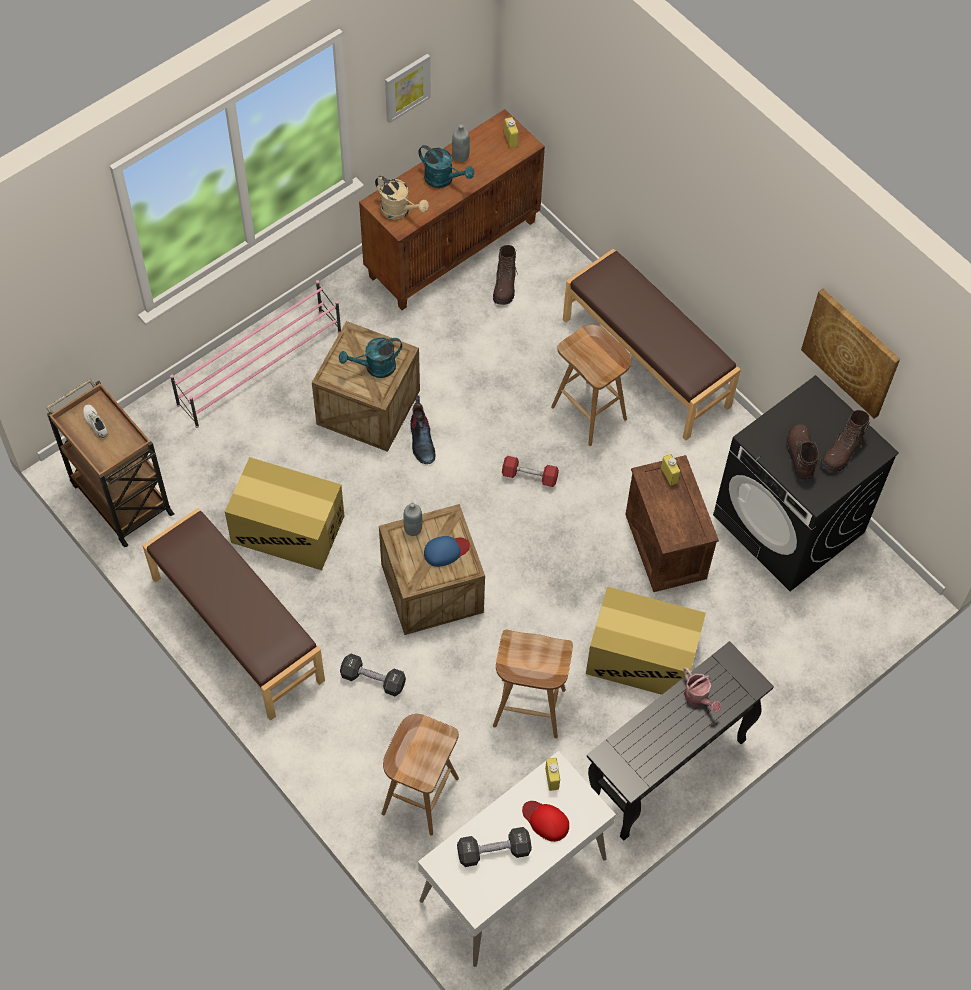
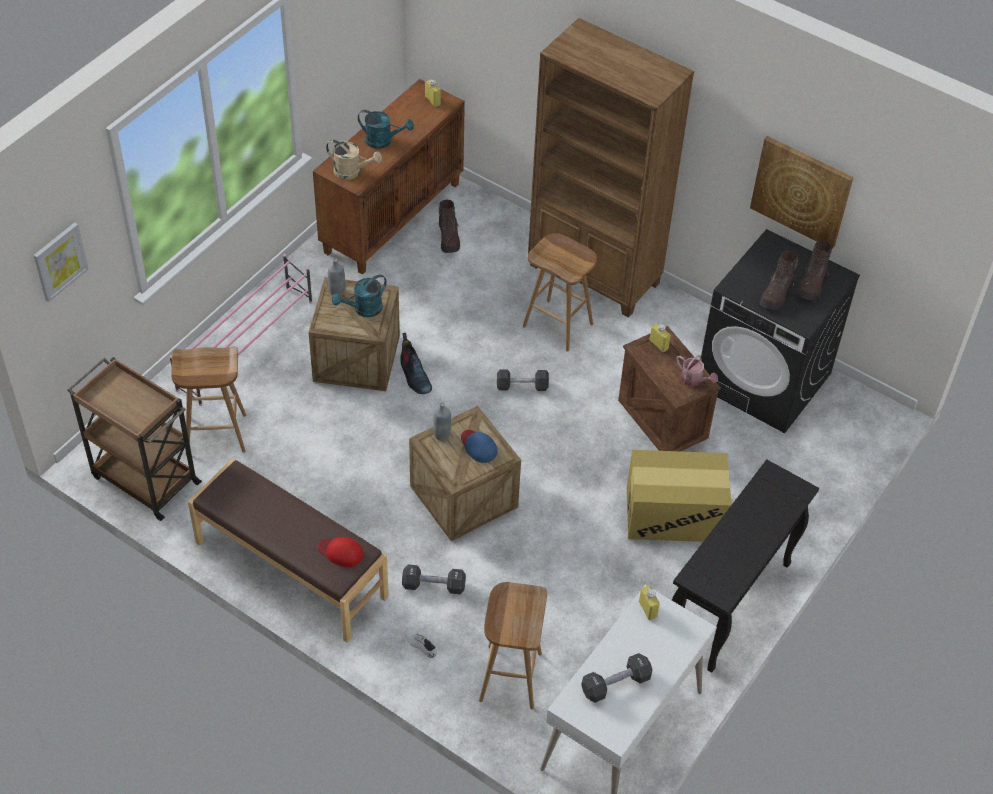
camera: 15 degrees left, 10 degrees down
(96, 423) = (119, 395): white shoe -> white shoe (420, 645)
(287, 529) = (312, 474): cardboard box -> none
(406, 87) = (339, 57): picture -> picture (60, 261)
(446, 551) = (478, 447): blue cap -> blue cap turned 90 degrees counterclockwise
(460, 156) = (392, 121): grey bottle -> grey bottle (337, 291)
(528, 708) = (585, 579): brown stool -> brown stool (215, 435)
(529, 476) = (522, 386): red dumbbell -> grey dumbbell
(545, 821) = (654, 647): red cap -> red cap (341, 552)
(646, 362) = (594, 275): brown bench -> brown bookcase
(698, 697) = (756, 510): watering can -> watering can (694, 380)
(799, 456) = (777, 293): brown boot -> brown boot turned 135 degrees counterclockwise

